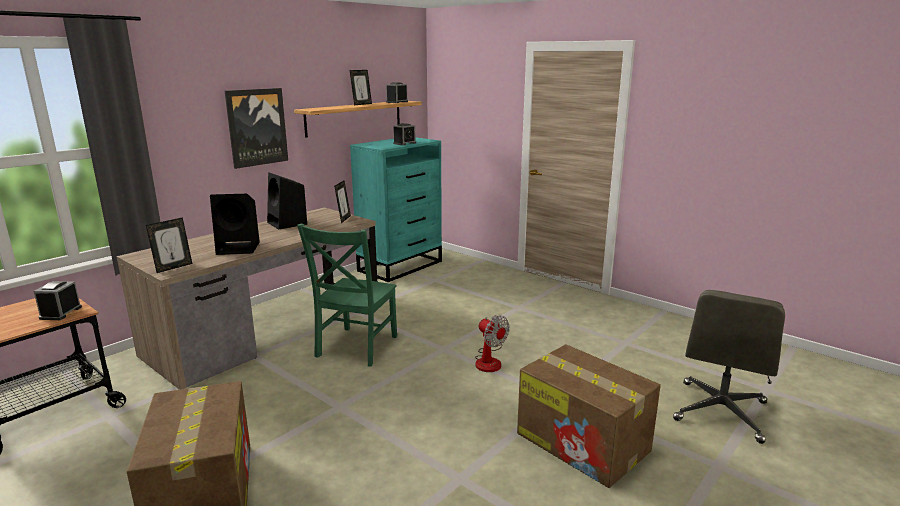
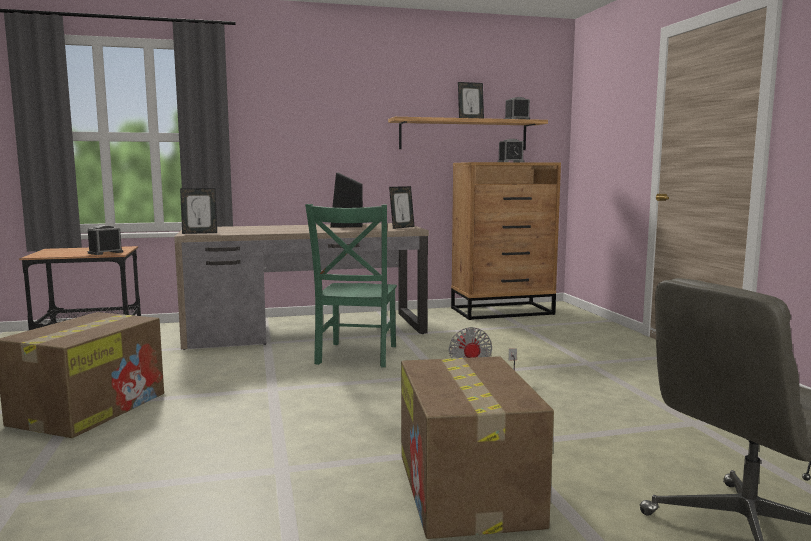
camera: 35 degrees right, 10 degrees down
(239, 248) = (271, 231): black speaker -> none
(257, 127) = (344, 132): picture -> none
(355, 348) = (356, 356): green chair -> green chair turned 45 degrees counterclockwise
(401, 266) = (503, 311): turquoise dresser -> brown dresser

